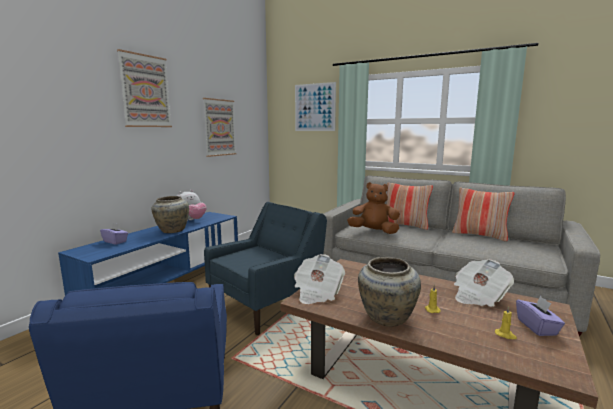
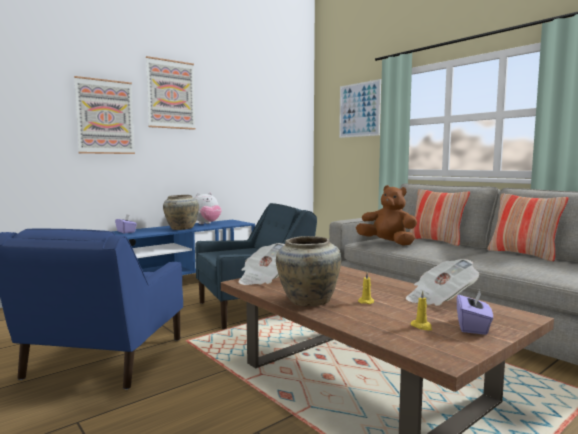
camera: 20 degrees right, 5 degrees down
(219, 127) = (251, 133): picture -> picture (105, 117)

